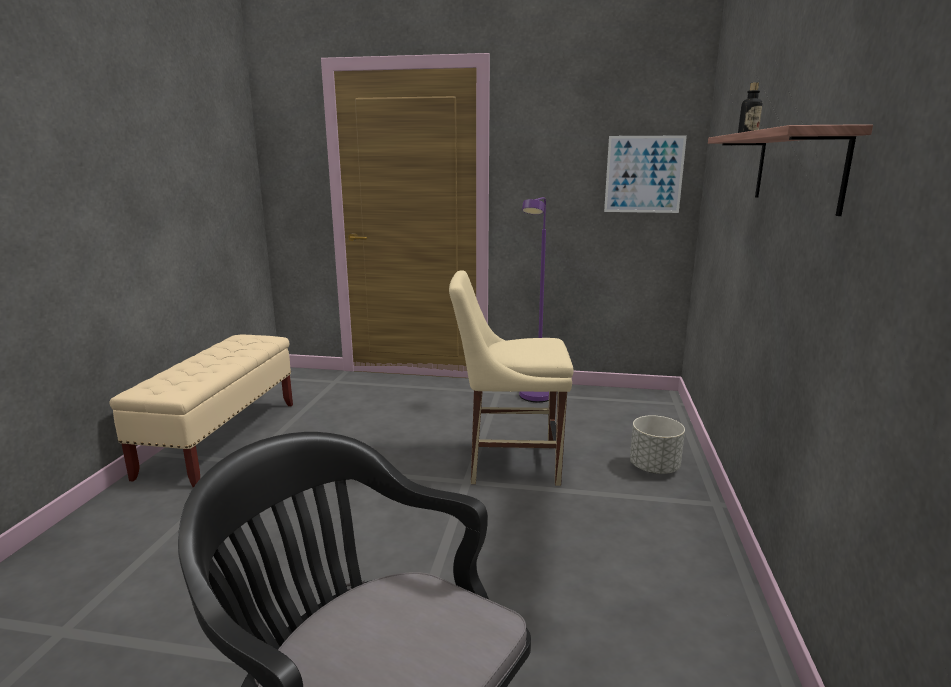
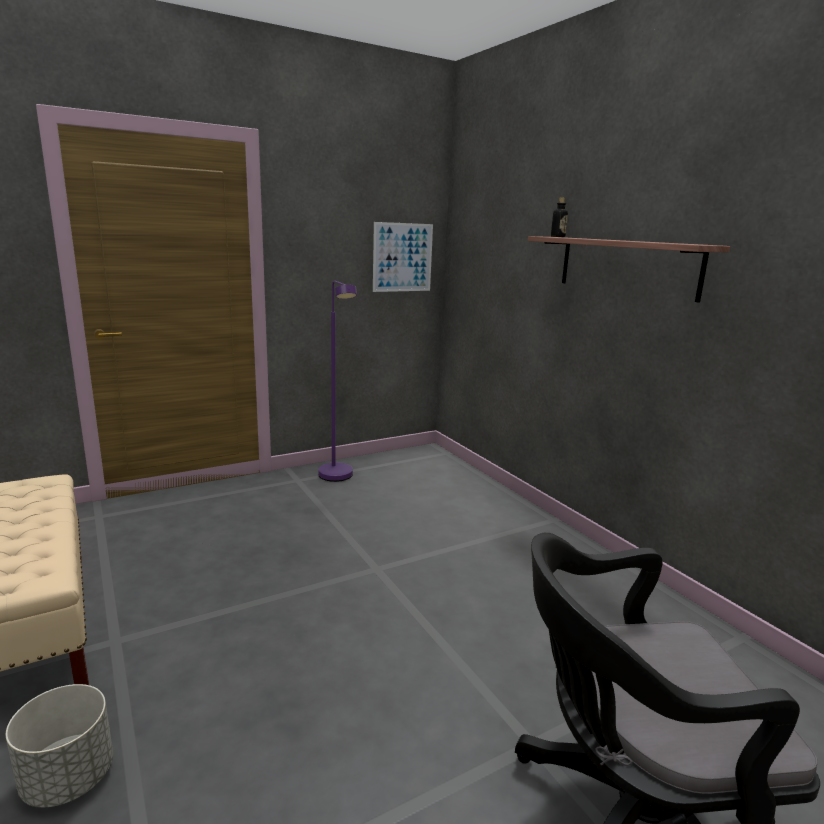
camera: 40 degrees left, 0 degrees up
(508, 463) = (388, 541): beige chair -> none
(654, 468) = (490, 508): grey planter -> grey planter (67, 779)

